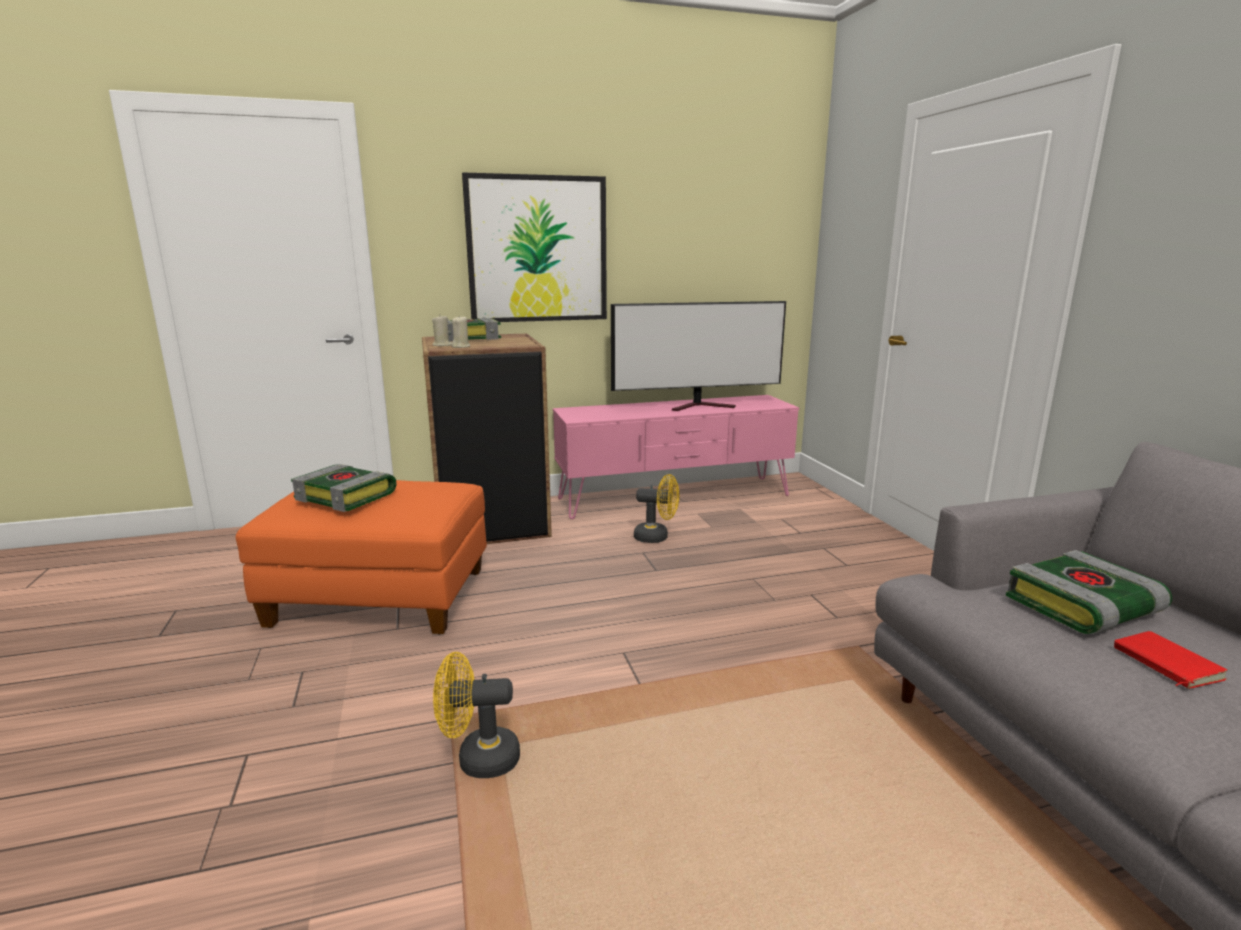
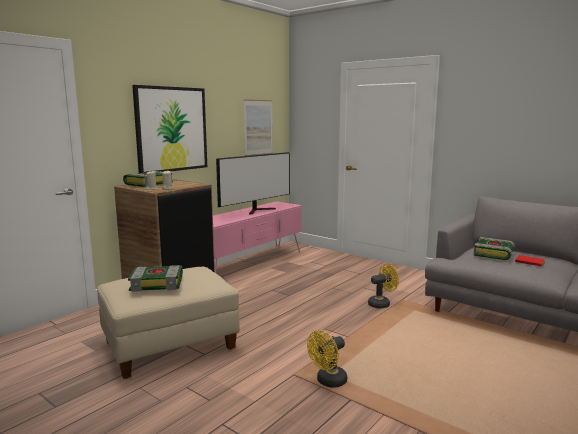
camera: 35 degrees left, 5 degrees down
(381, 598) = (170, 345): orange ottoman -> beige ottoman
(657, 537) = (268, 282): yellow fan -> yellow fan (382, 304)
(735, 251) = (258, 127): none -> picture

